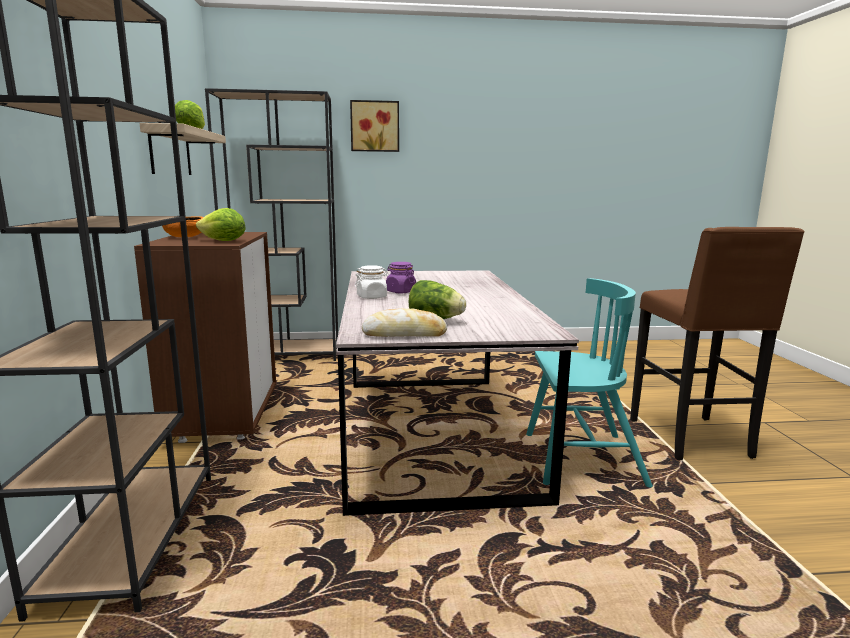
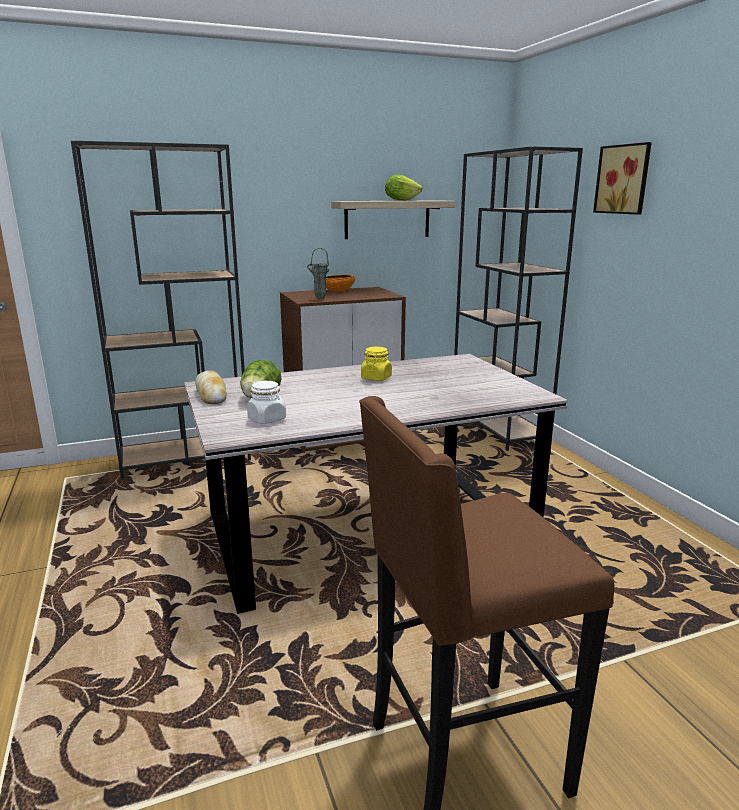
camera: 75 degrees right, 5 degrees up
(223, 241) = (319, 298): lettuce -> green vase
(372, 297) = (343, 373): white jar -> white jar (267, 419)
(400, 291) = (376, 378): purple jar -> yellow jar
(575, 459) = (343, 626): turquoise chair -> none

